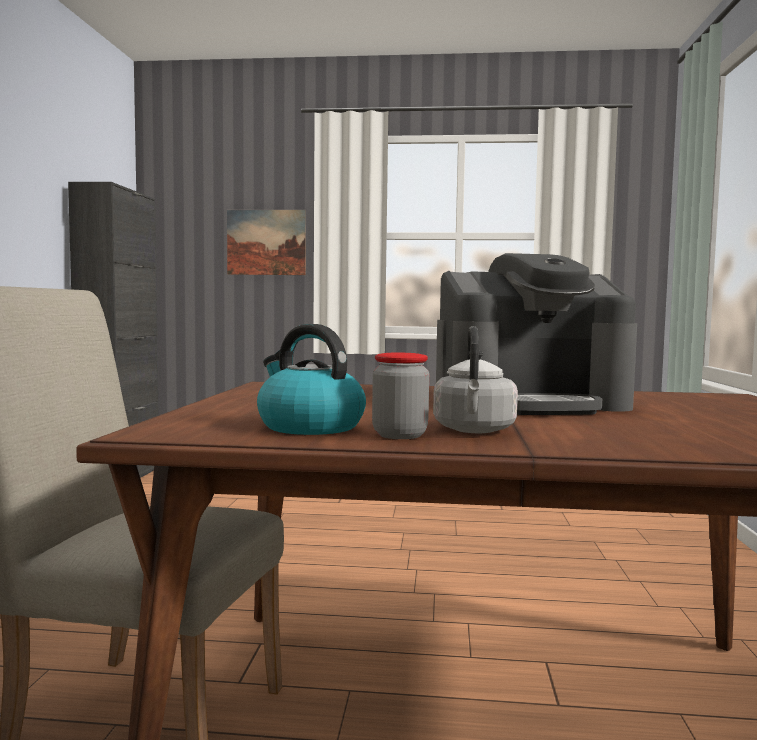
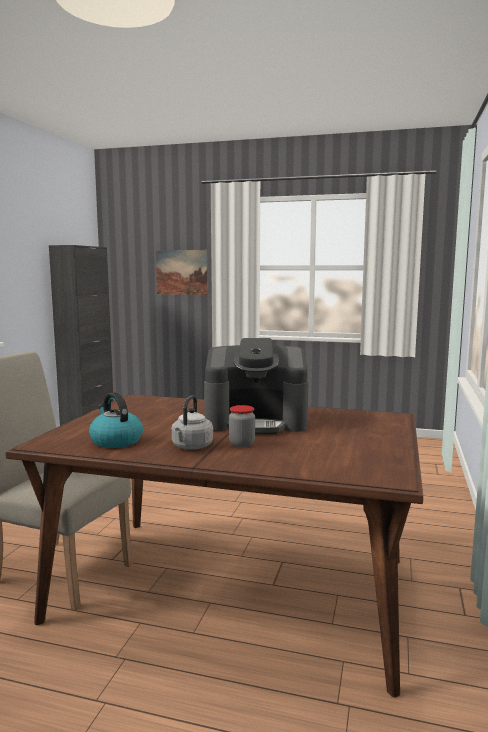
camera: 10 degrees right, 5 degrees up
(399, 435) = (151, 449): jar -> jar (242, 444)

